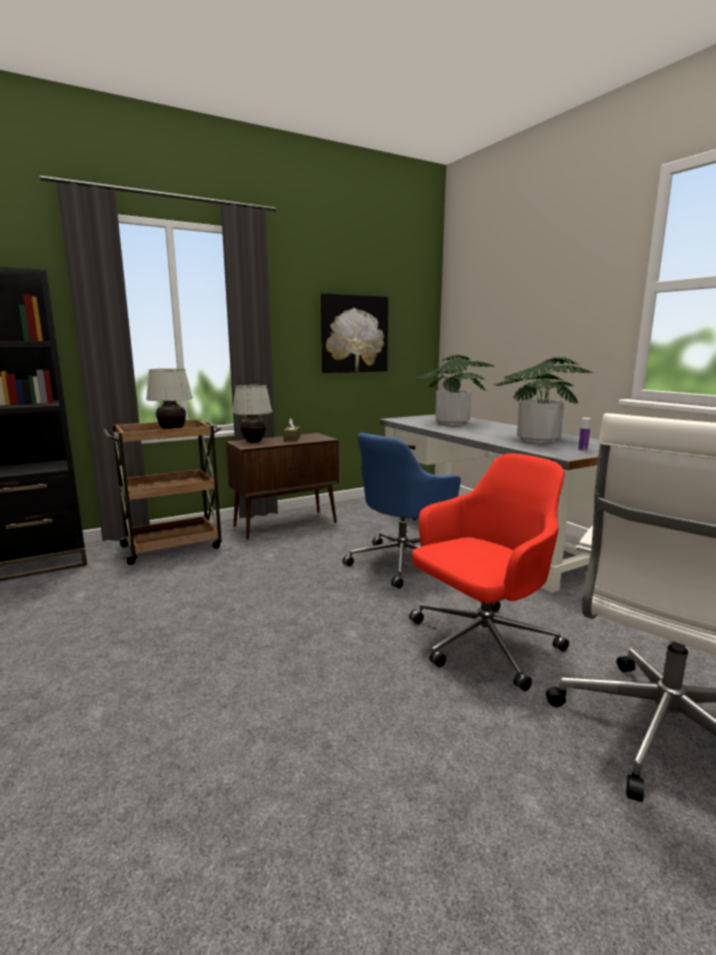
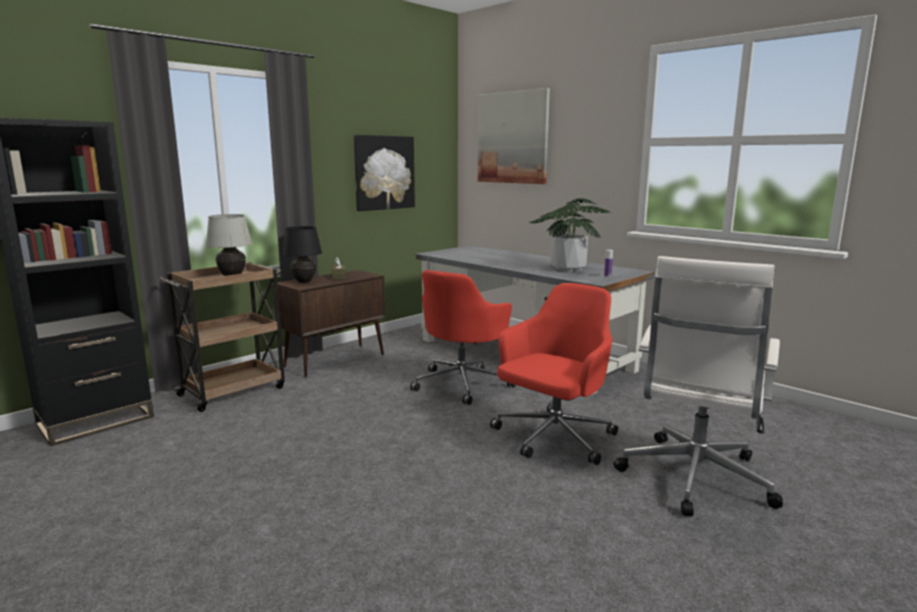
camera: 15 degrees left, 0 degrees up
(254, 442) = (304, 282): white table lamp -> black table lamp
(403, 562) = (463, 384): blue office chair -> red office chair
(451, 423) = (484, 255): potted plant -> none
(495, 295) = (513, 138): none -> picture

